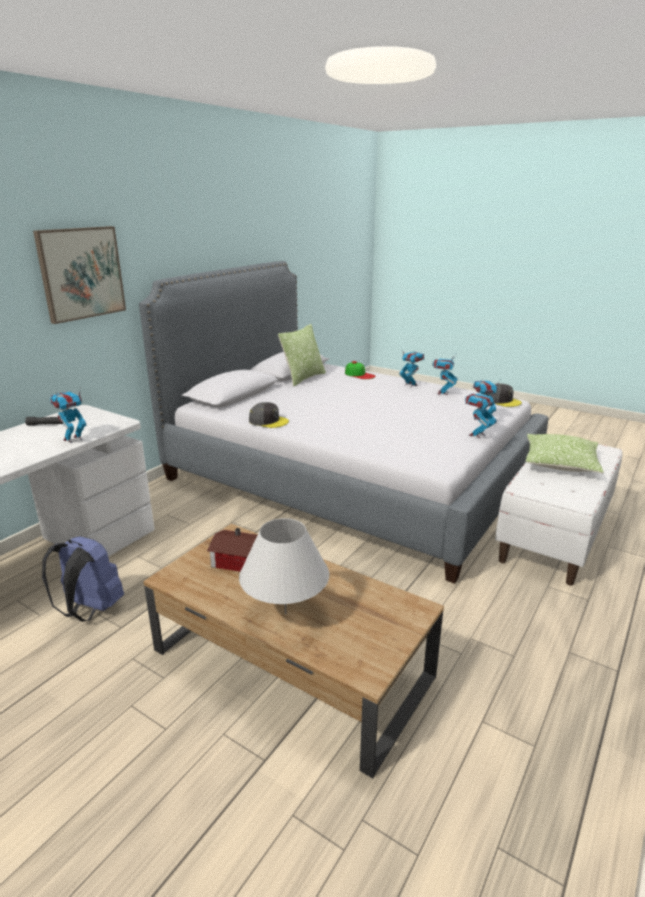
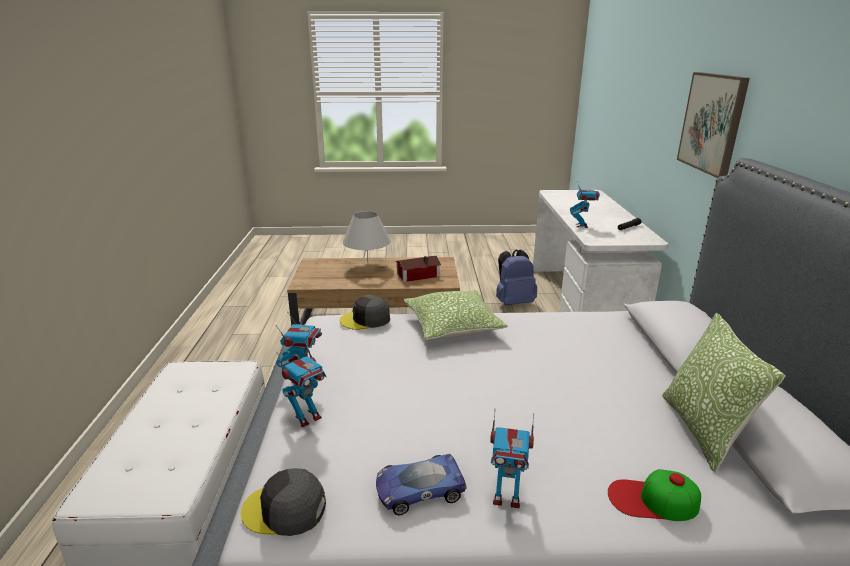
camera: 145 degrees right, 0 degrees up
(268, 421) = (552, 319): grey cap -> grey cap (366, 319)
(443, 393) = (418, 489): toy robot -> toy car
(560, 464) = (184, 428): pillow -> pillow (452, 326)

